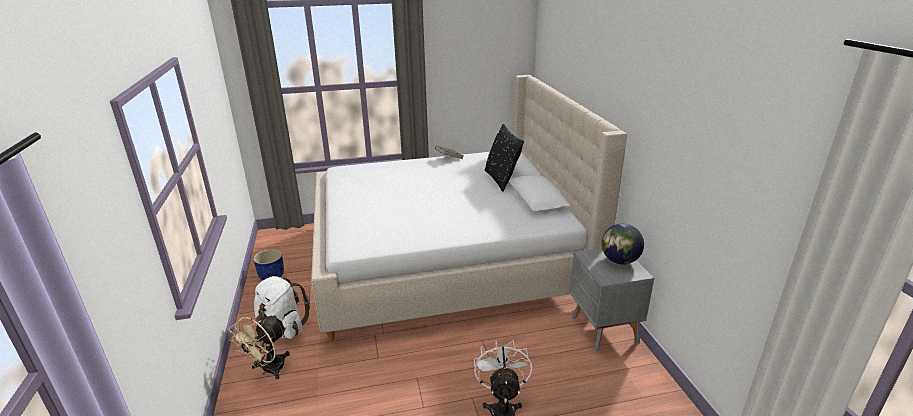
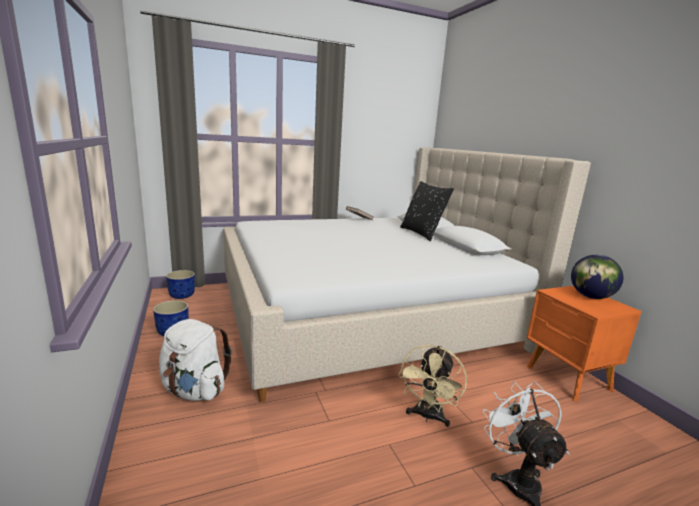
camera: 10 degrees left, 10 degrees down
(268, 370) = (180, 445): beige fan -> beige fan (427, 417)
(283, 237) = (182, 295): none -> blue planter
(604, 330) = (568, 379): grey nightstand -> orange nightstand

